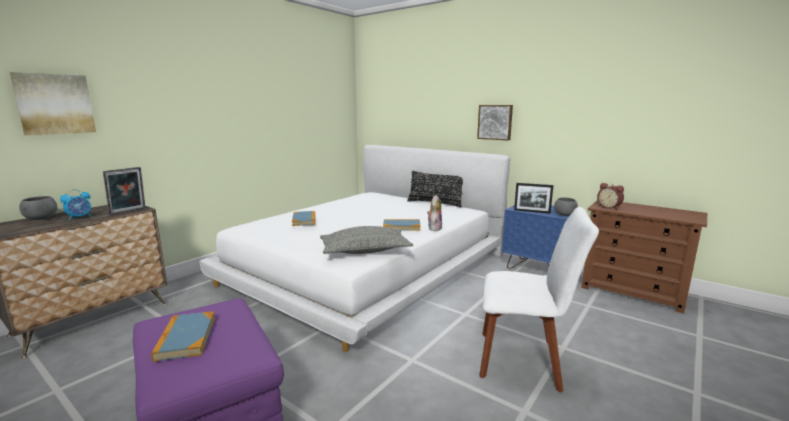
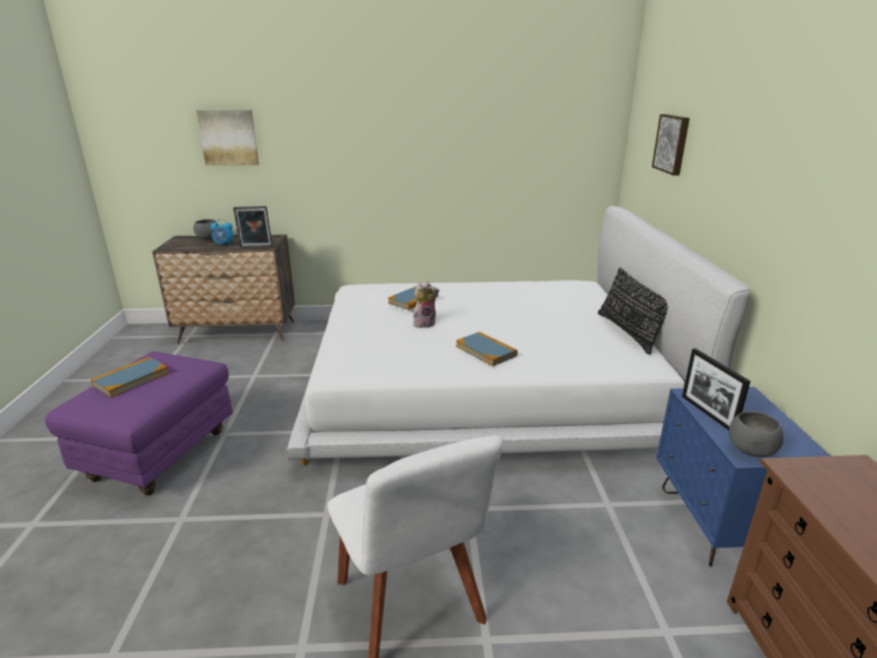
camera: 50 degrees right, 10 degrees up
(365, 251) = (376, 365): grey pillow -> none
(434, 228) = (521, 371): plush toy -> plush toy (424, 323)
(495, 122) = (759, 214): picture -> picture (672, 144)
(609, 207) = (817, 482): alarm clock -> none

